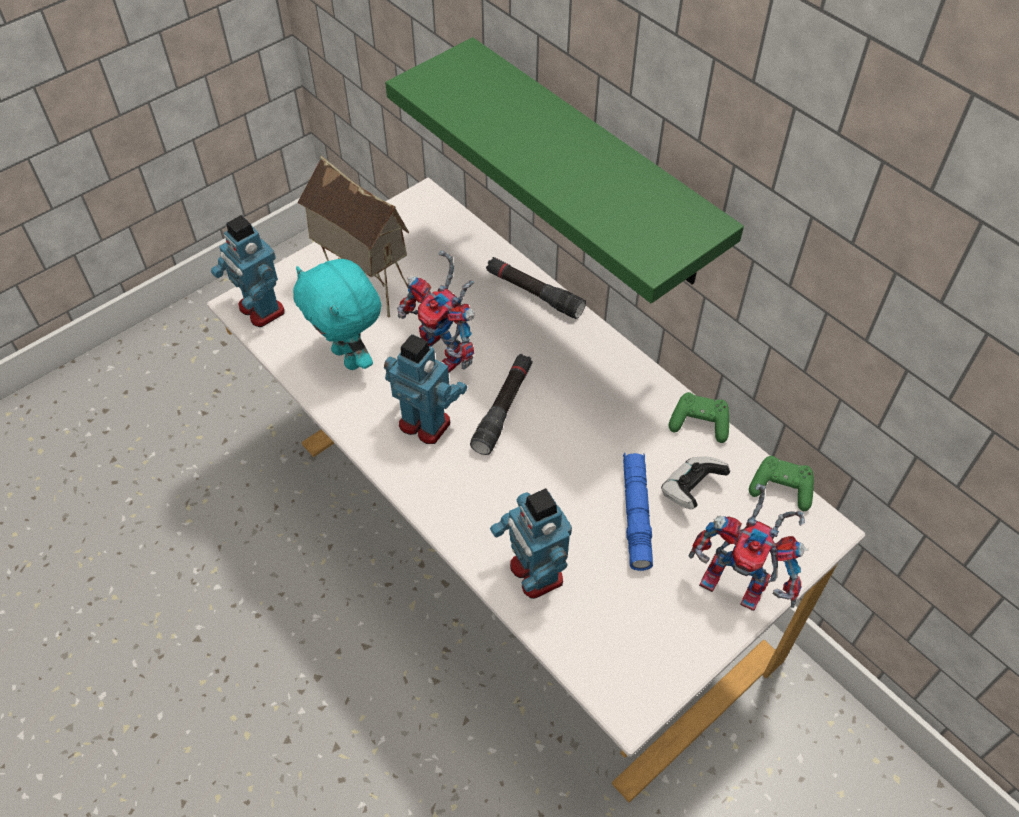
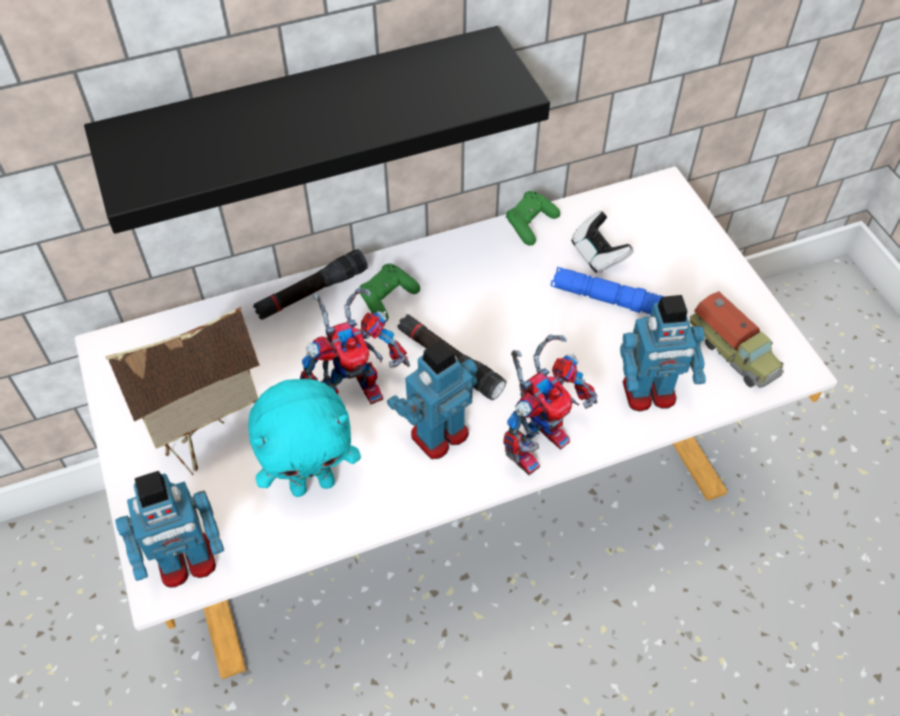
camera: 70 degrees left, 0 degrees up
(593, 165) = (307, 119): green shelf -> black shelf
(621, 639) = (733, 351): none -> toy truck
(740, 582) = (699, 255): toy robot -> toy robot (537, 439)
(781, 488) = (617, 197): green game controller -> green game controller (387, 299)

